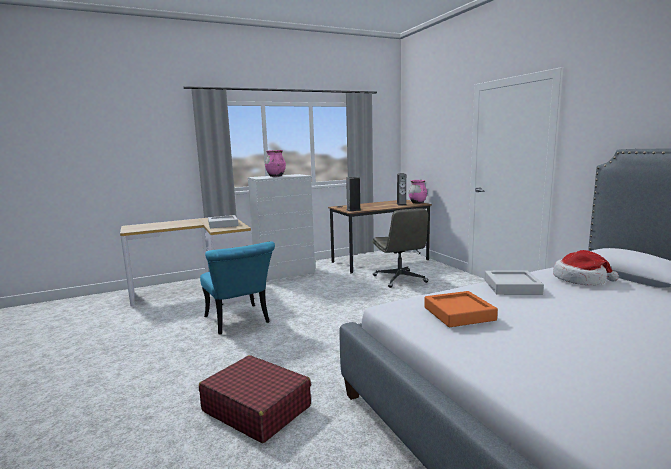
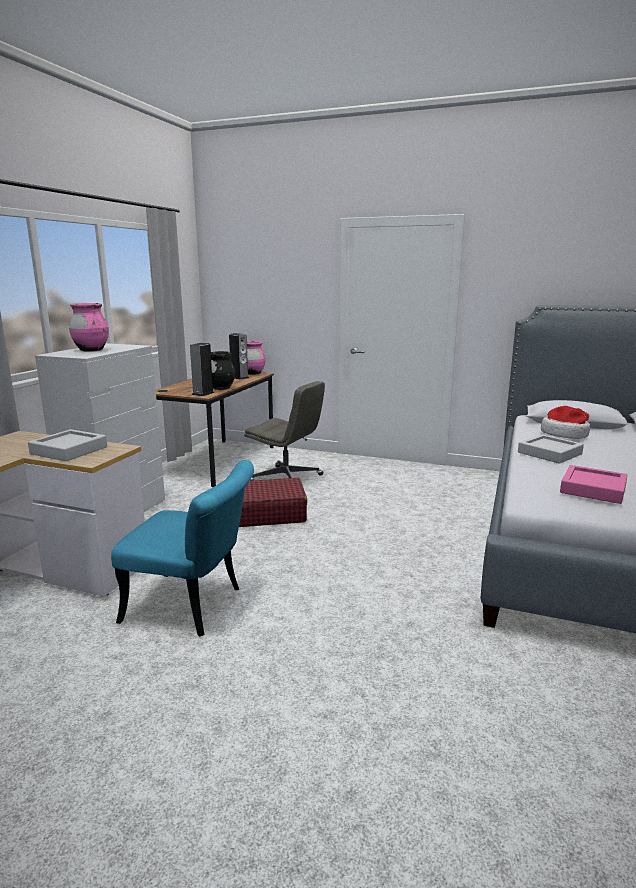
camera: 45 degrees left, 5 degrees up
(256, 408) = (440, 692): red suitcase -> red suitcase (267, 513)
(372, 208) = (221, 388): none -> black vase
(459, 314) = (593, 489): orange tray -> pink tray

